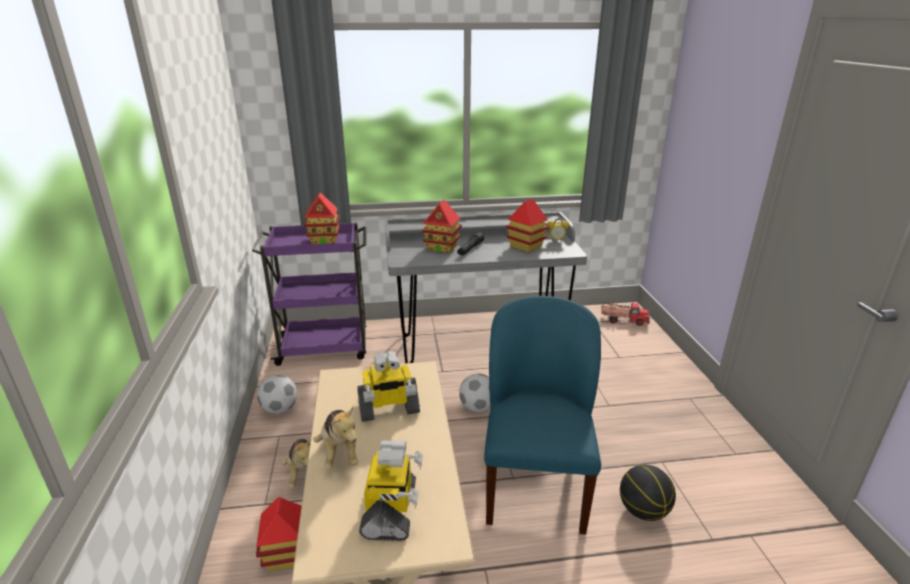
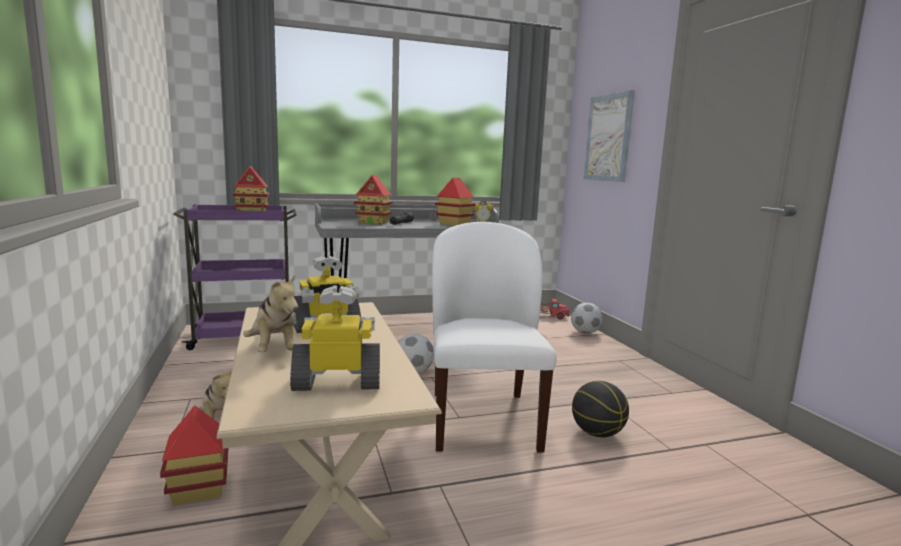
camera: 10 degrees left, 15 degrees down
(279, 409) = (191, 380): football -> football (585, 332)
(391, 510) = (338, 382): toy robot -> toy robot turned 90 degrees counterclockwise
(535, 482) = (482, 419): blue chair -> white chair
(709, 144) = (608, 138): none -> picture

